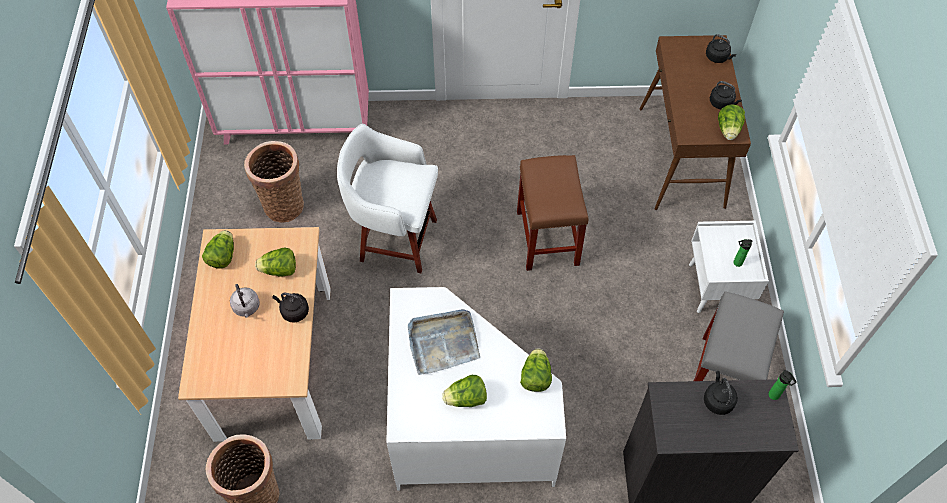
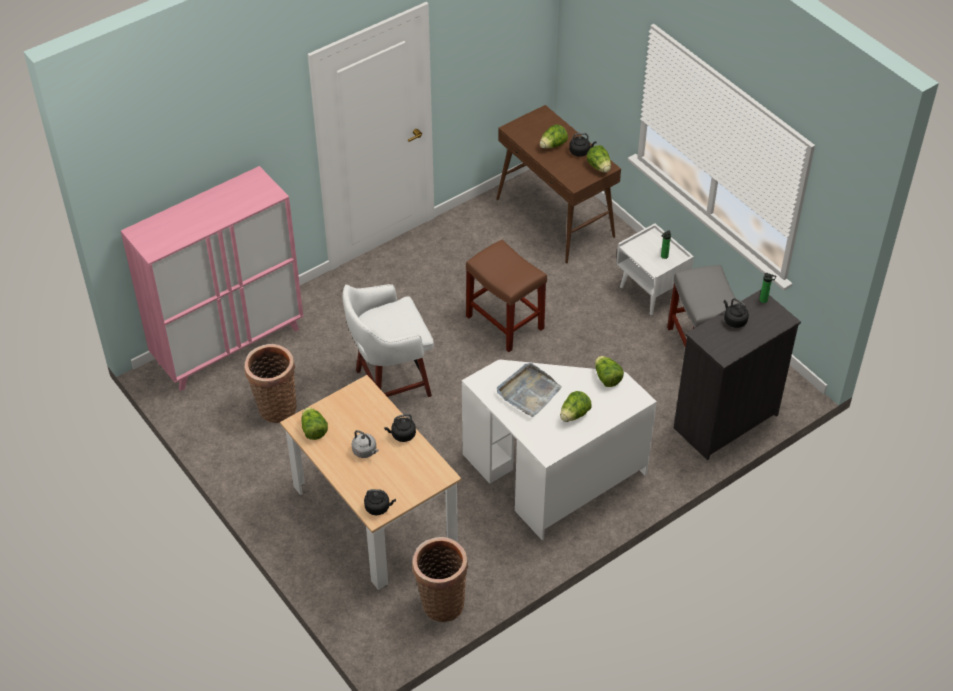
camera: 35 degrees left, 10 degrees down
(279, 270) = (365, 416): lettuce -> lettuce (553, 145)
(718, 57) = (552, 122): black kettle -> black kettle (378, 507)

